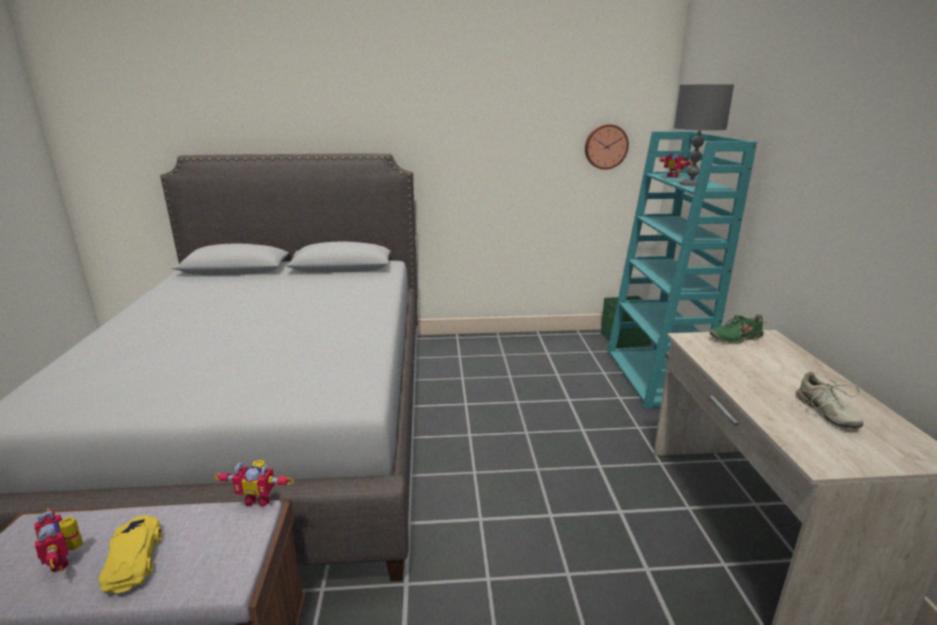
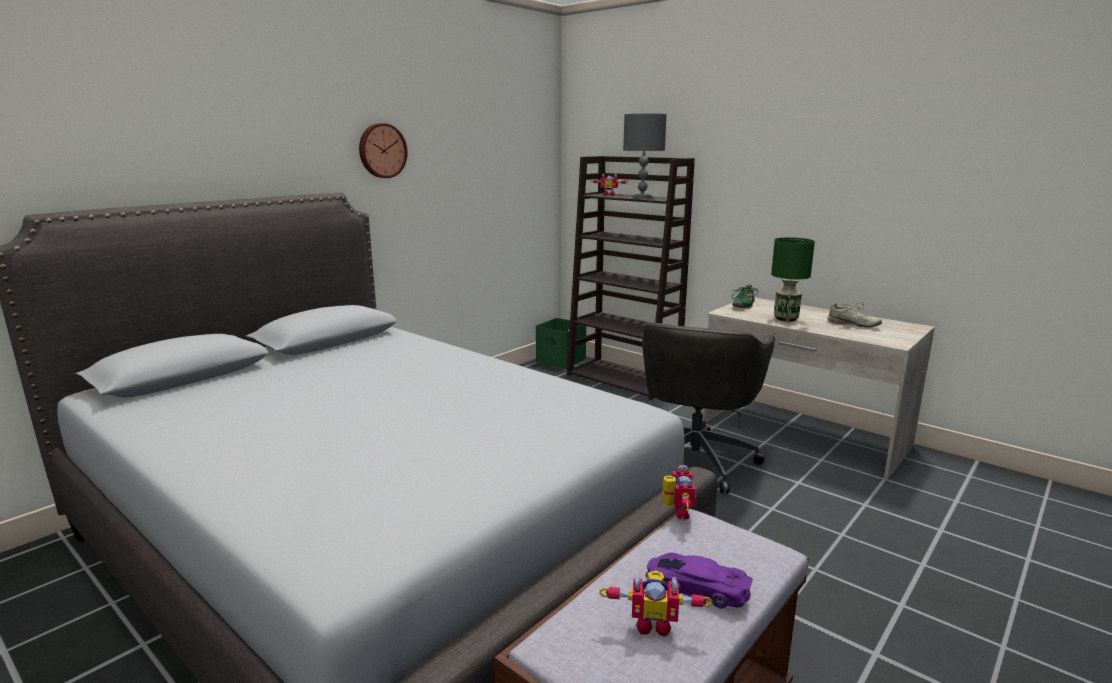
camera: 45 degrees left, 5 degrees down
(134, 557) = (696, 587): yellow toy car -> purple toy car
(259, 498) = (676, 512): toy robot -> toy robot turned 45 degrees counterclockwise
(584, 483) = (695, 458): none -> grey office chair
(605, 146) = (520, 175): wall clock -> wall clock (381, 151)
(653, 377) = (624, 379): turquoise bookcase -> brown bookcase
(746, 371) = (786, 319): none -> green table lamp

